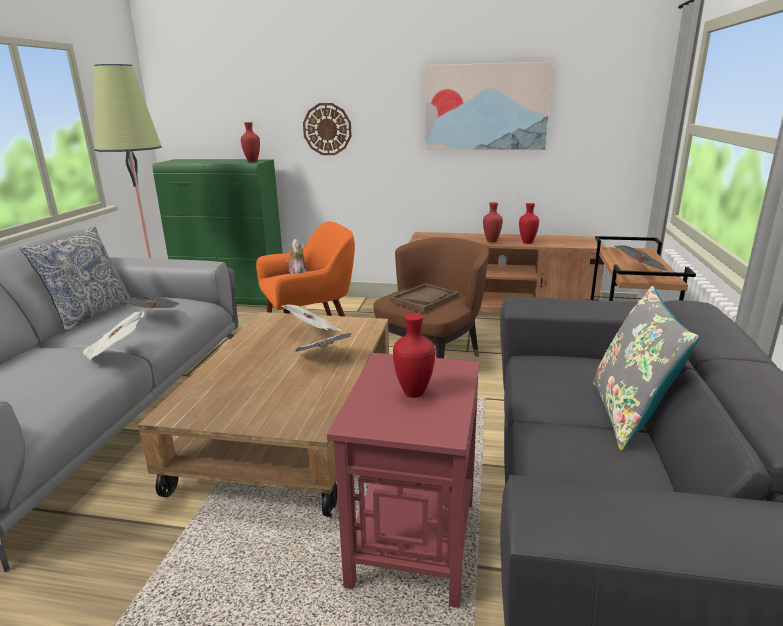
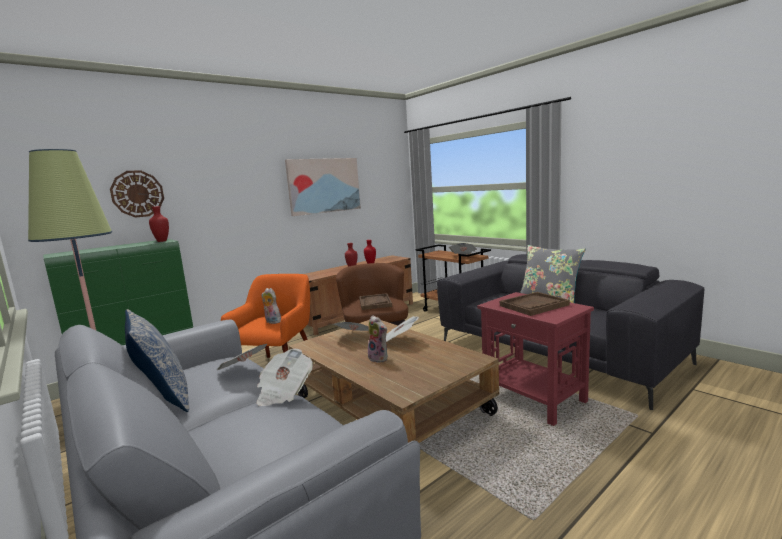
camera: 50 degrees left, 10 degrees down
(262, 366) = (379, 358): none -> plush toy
(327, 129) = (215, 208): wall clock -> wall clock (137, 194)
(412, 393) = (534, 305): red vase -> brown tray

